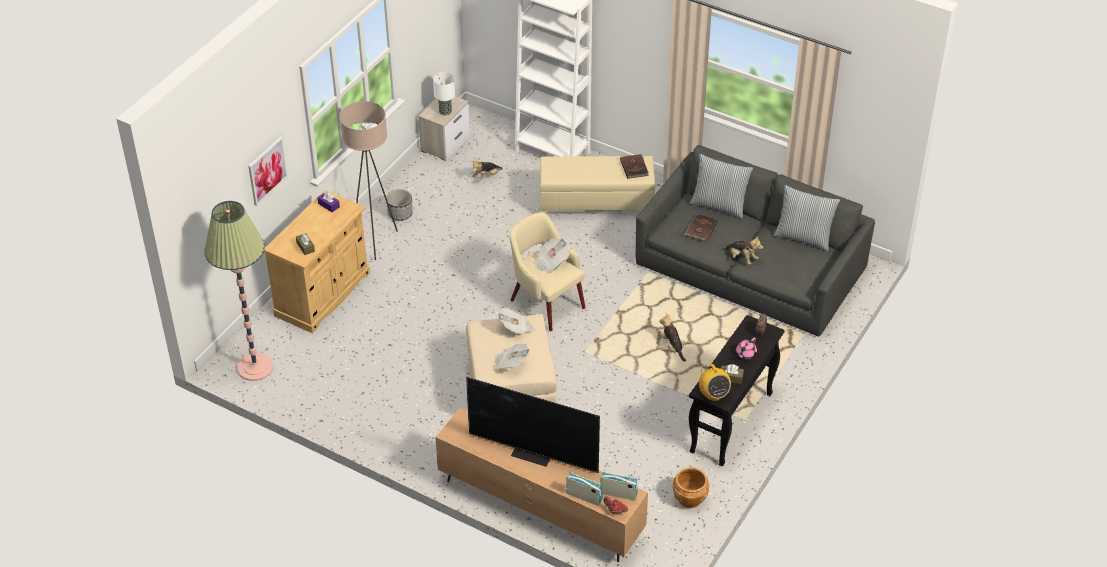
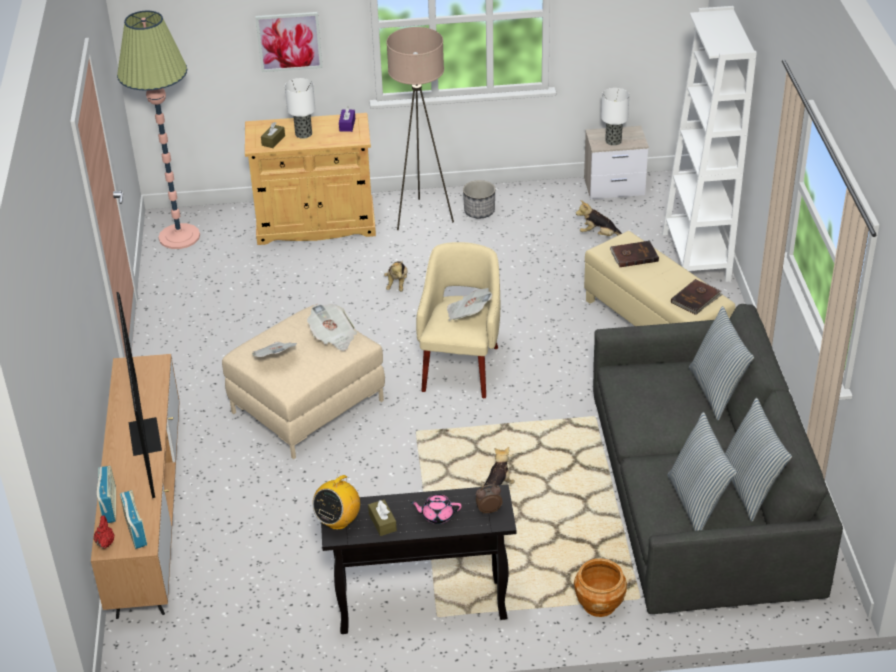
camera: 55 degrees right, 5 degrees down
(315, 230) = (303, 134): none -> table lamp
(690, 498) = (264, 631): brown planter -> brown planter (599, 604)
(700, 229) = (656, 396): brown book -> brown book (633, 255)
(742, 258) = (651, 454): plush toy -> plush toy (397, 284)
(796, 262) = (697, 503): none -> pillow

